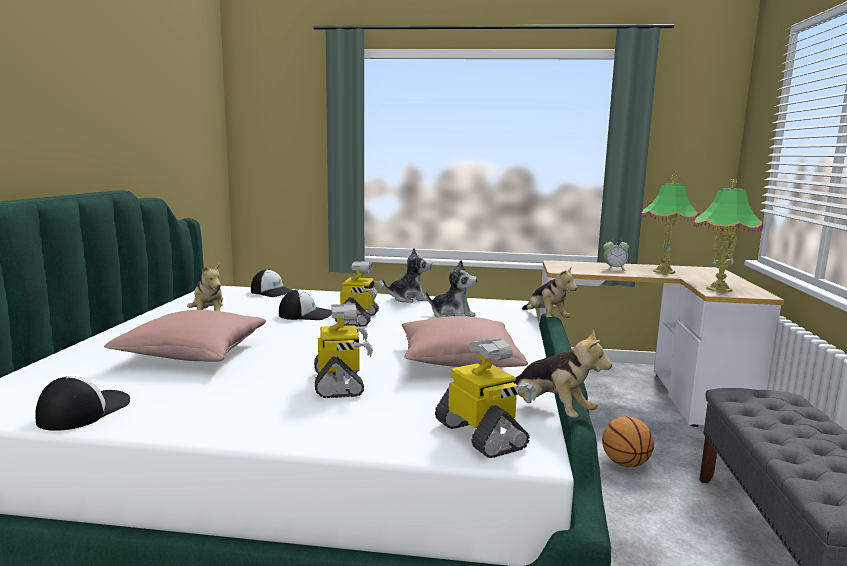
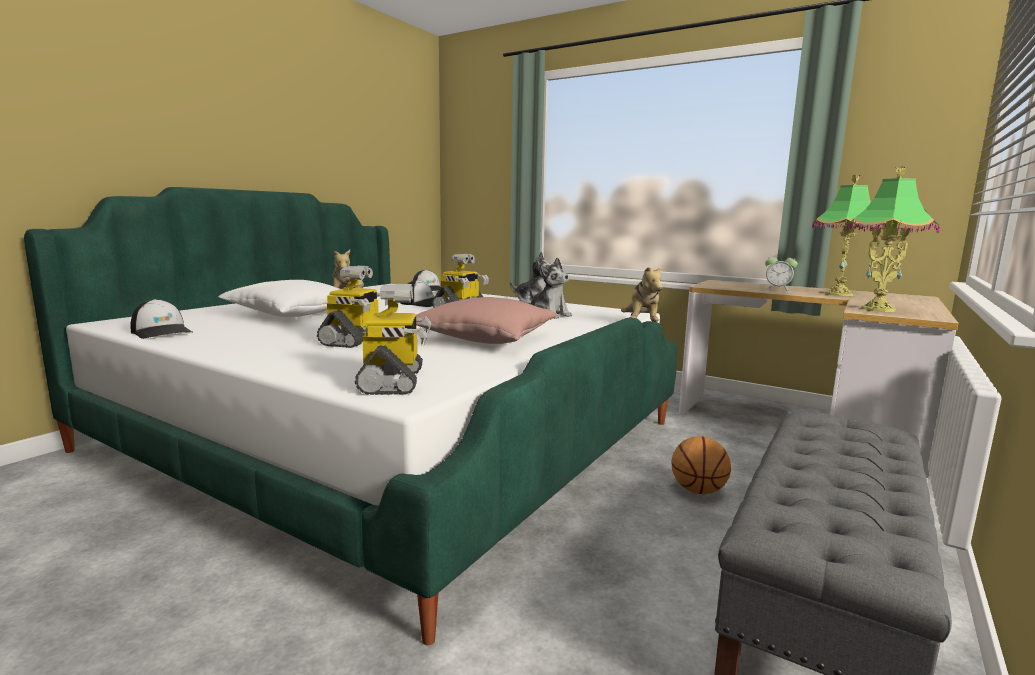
camera: 25 degrees right, 0 degrees up
(83, 411) = (162, 332): cap -> cap turned 90 degrees clockwise
(193, 354) = (292, 314): pink pillow -> white pillow
(548, 412) = (489, 378): plush toy -> none

